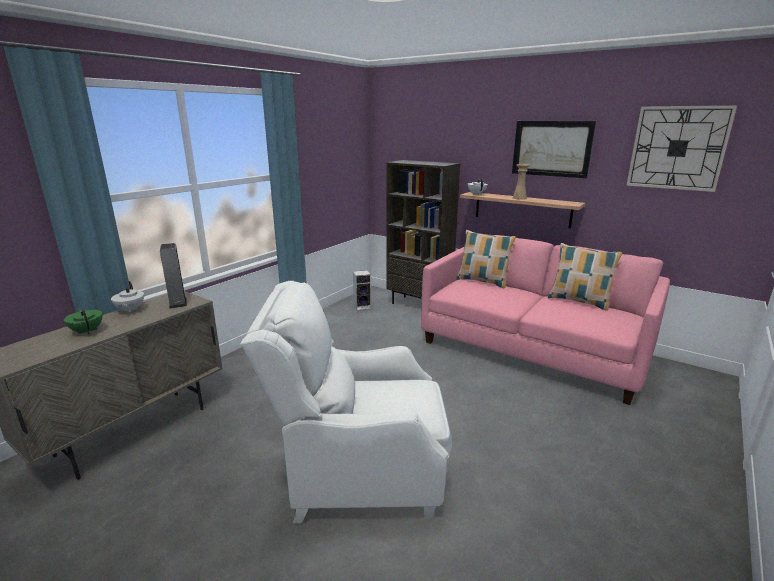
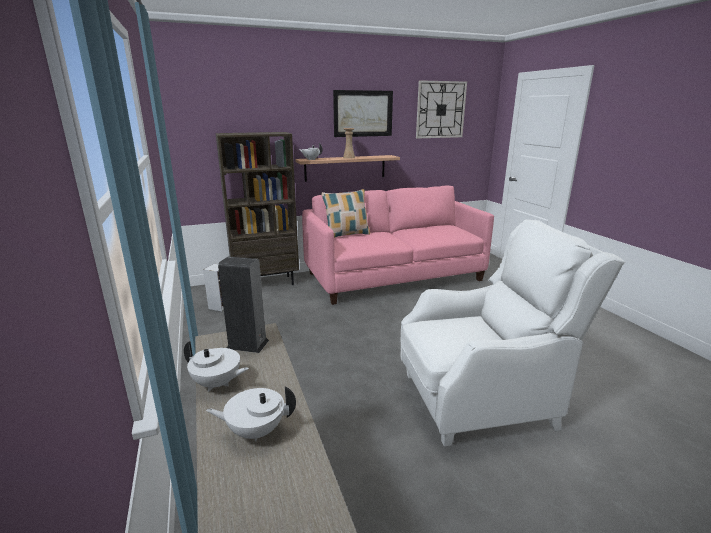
camera: 55 degrees left, 0 degrees up
(87, 331) = (255, 431): green teapot -> white teapot
(359, 472) = (481, 398): white armchair -> white armchair turned 135 degrees counterclockwise
(579, 301) = (420, 227): pillow -> none

